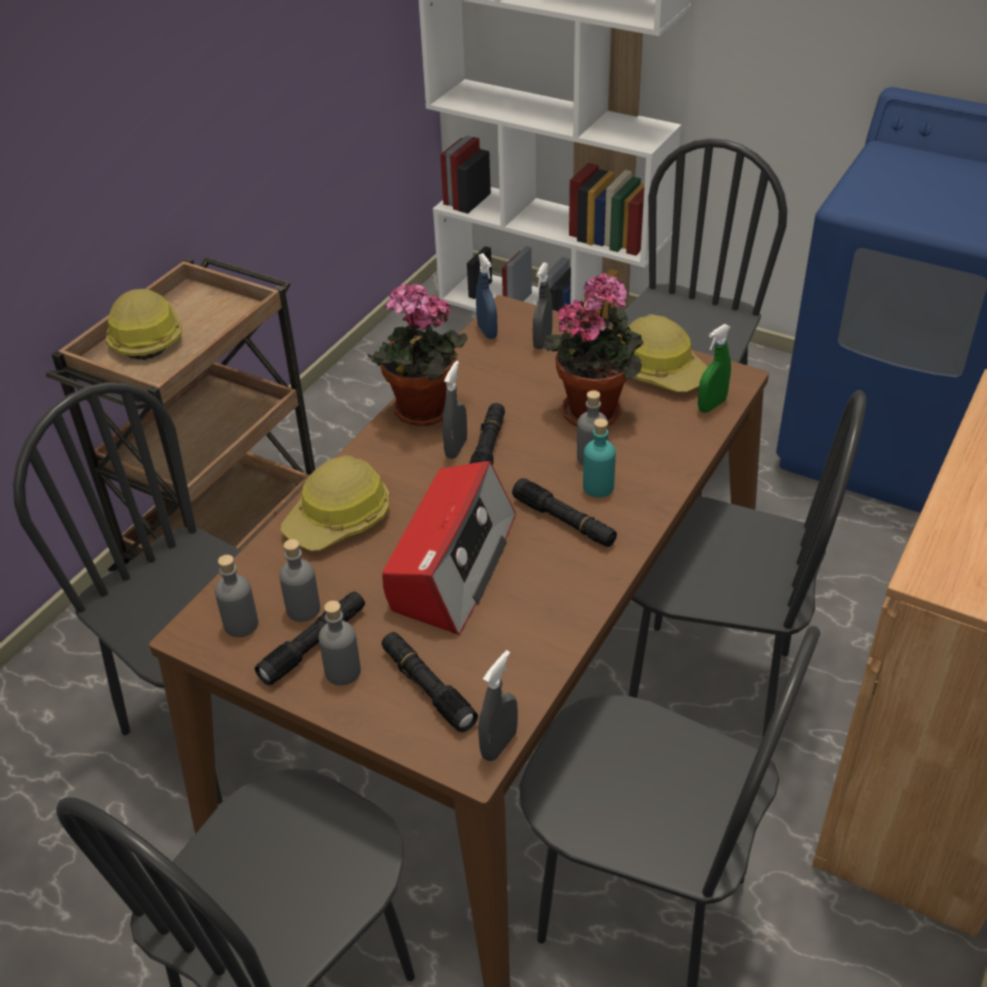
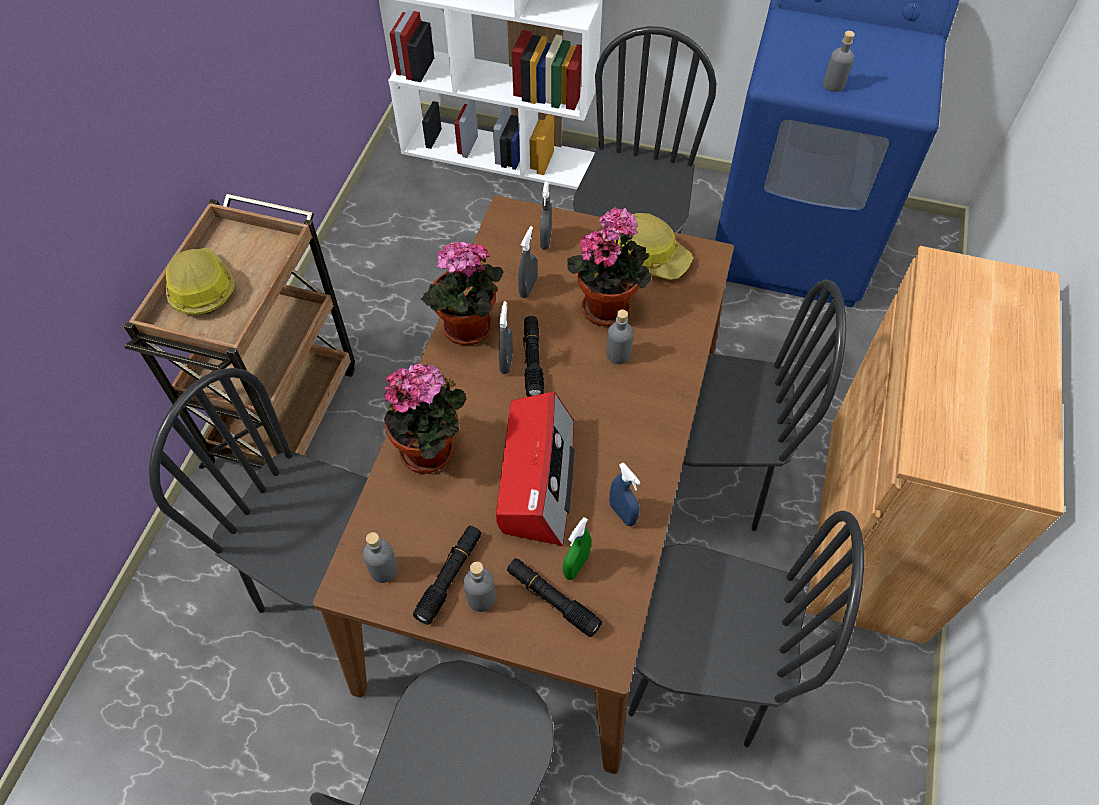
camera: 15 degrees left, 15 degrees up
(303, 609) = (430, 545): grey bottle -> grey bottle (833, 85)
(340, 519) = (432, 451): hard hat -> potted plant
(487, 332) = (497, 237): blue spray bottle -> blue spray bottle (622, 514)
(499, 745) = (622, 640): grey spray bottle -> grey spray bottle (528, 288)
(564, 521) = (613, 420): black flashlight -> none
(598, 487) = (631, 382): turquoise bottle -> none
(711, 405) = (698, 286): green spray bottle -> green spray bottle (576, 566)

